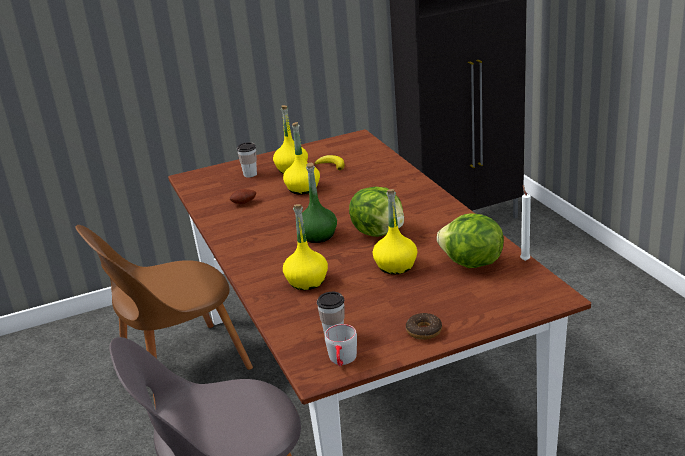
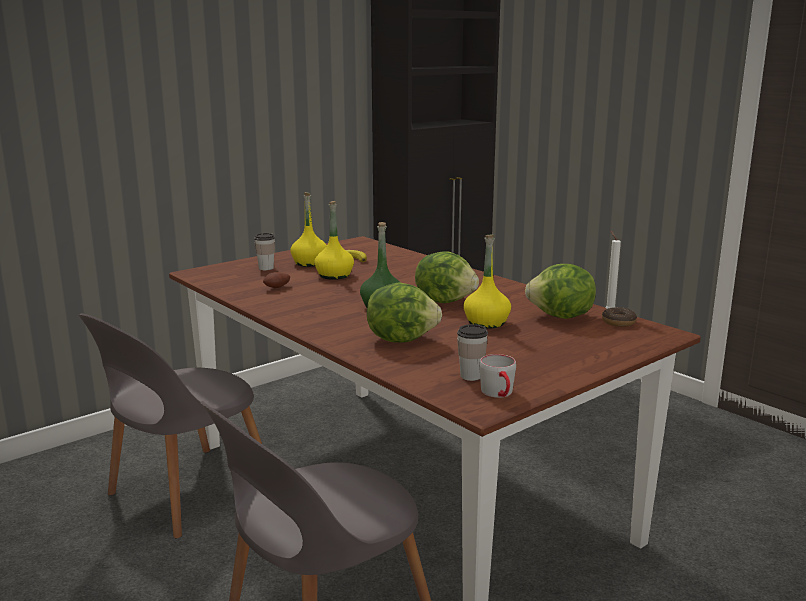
camera: 20 degrees left, 10 degrees down
(179, 367) = (185, 493): brown chair -> grey chair
(306, 281) = (401, 339): yellow bottle -> lettuce
(424, 331) = (563, 366): donut -> donut (618, 322)

